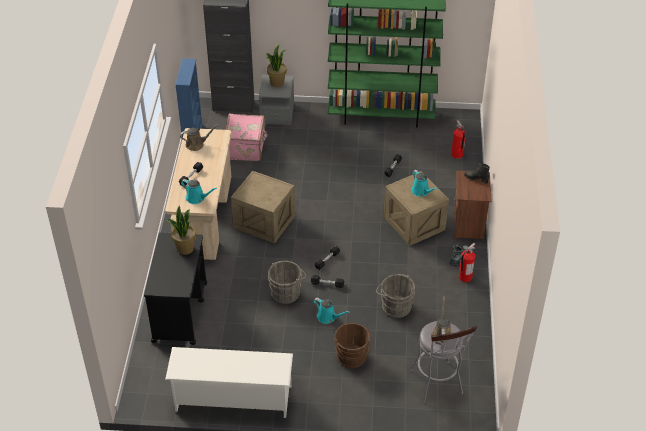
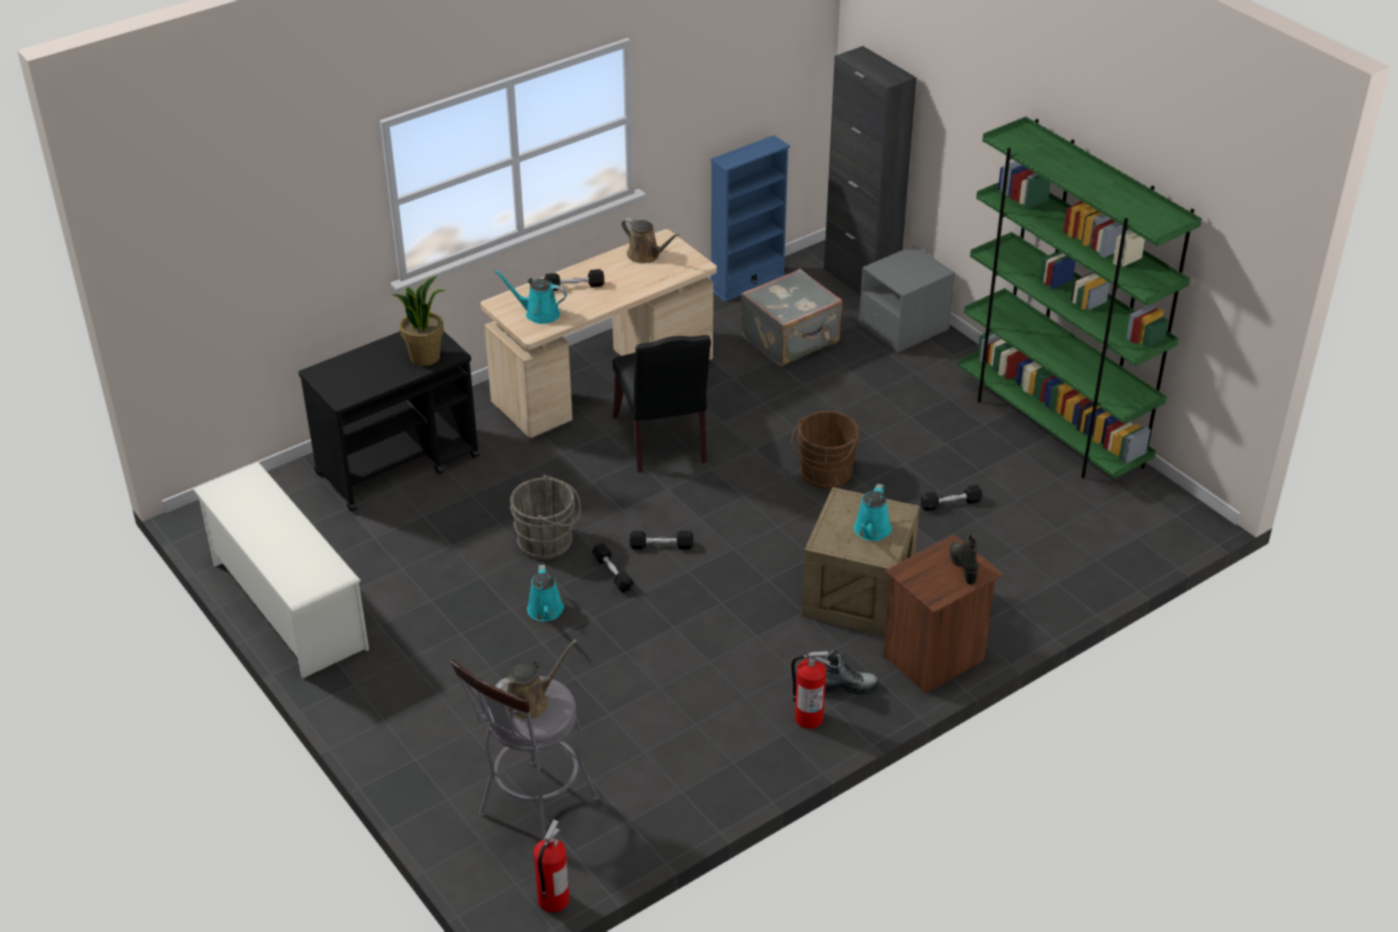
camera: 50 degrees right, 5 degrees down
(197, 198) = (538, 313): turquoise watering can -> turquoise watering can turned 120 degrees clockwise
(246, 148) = (791, 340): pink suitcase -> grey suitcase
(264, 222) = (663, 442): crate -> black chair
(277, 83) = (915, 266): potted plant -> none
(352, 358) = (490, 683): brown bucket -> brown bucket (824, 475)
(395, 306) = (650, 671): grey bucket -> none
(457, 155) = (1082, 557): fire extinguisher -> fire extinguisher (552, 900)

